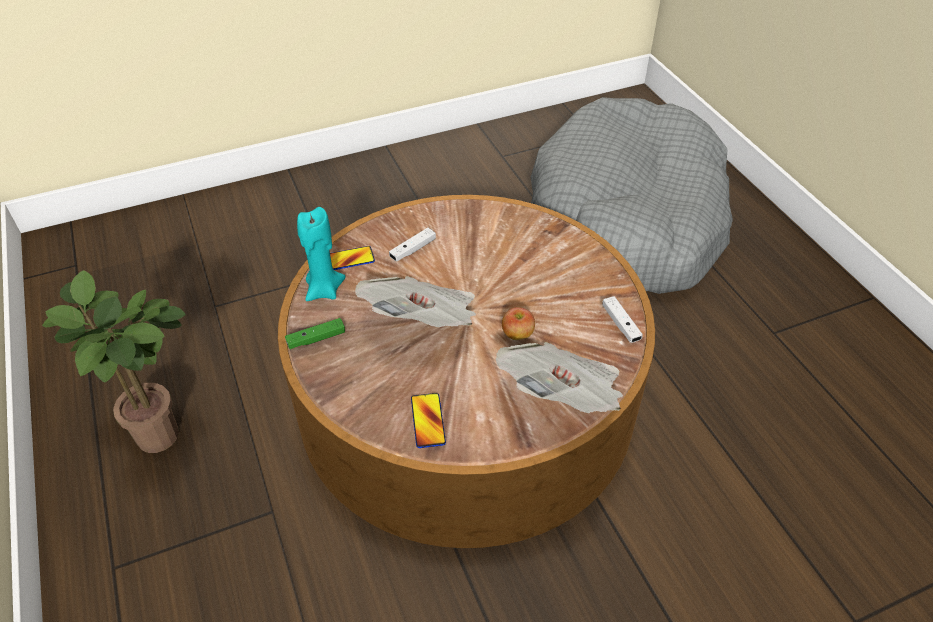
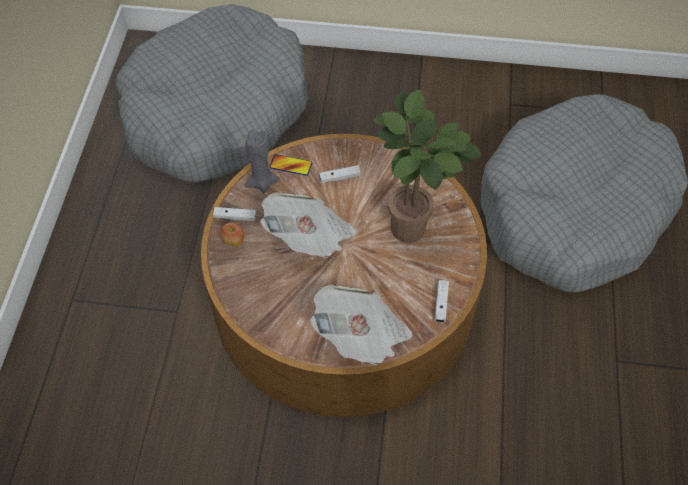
camera: 30 degrees right, 10 degrees up
(165, 436) = (142, 228): potted plant -> potted plant (413, 232)
(187, 276) = (216, 112): none -> grey dog bed
(316, 339) = (235, 217): green game controller -> white game controller
(324, 290) = (261, 182): turquoise candle -> grey candle
(428, 421) = (266, 308): phone -> none
(517, 335) = (364, 277): apple -> apple (233, 241)

